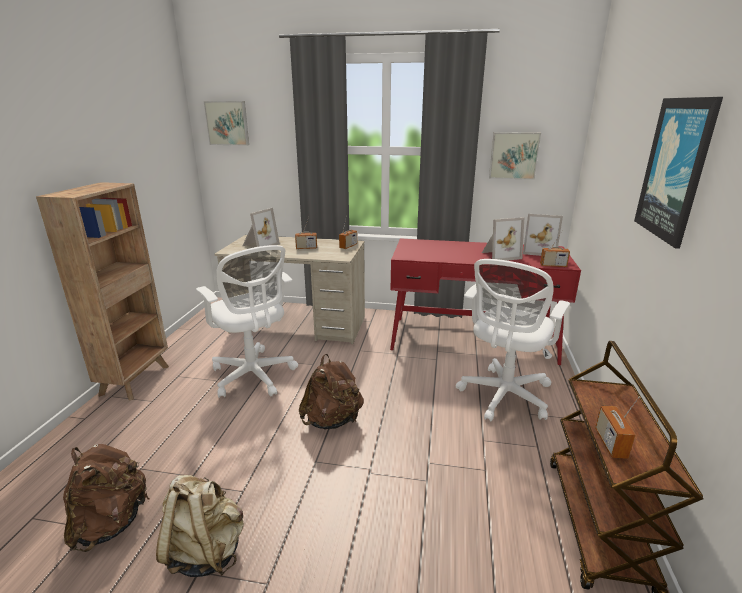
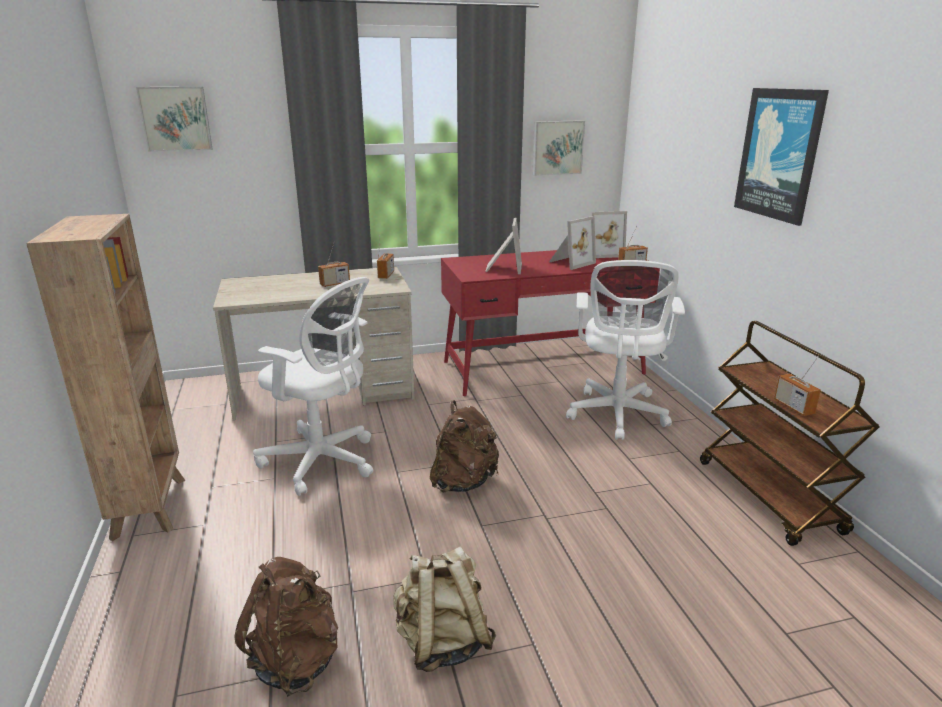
camera: 25 degrees left, 0 degrees up
(259, 245) = (264, 289): picture frame -> picture frame (503, 268)

